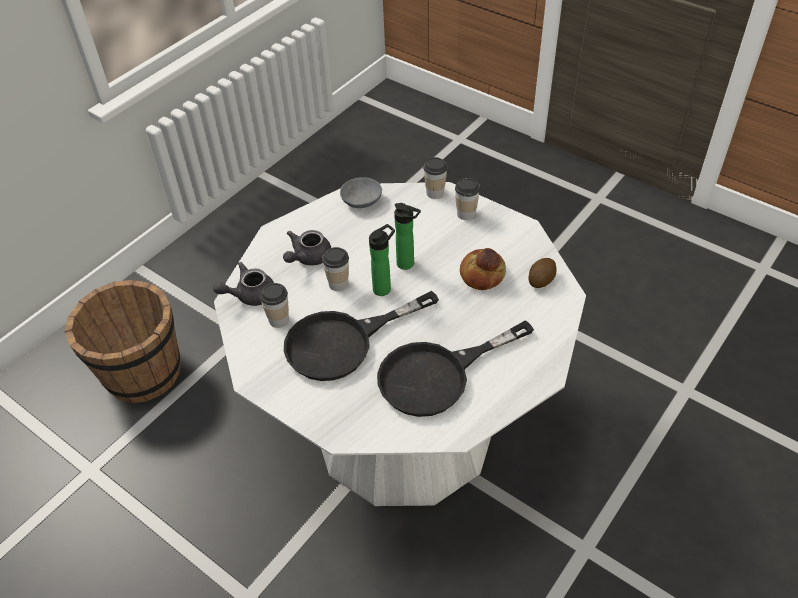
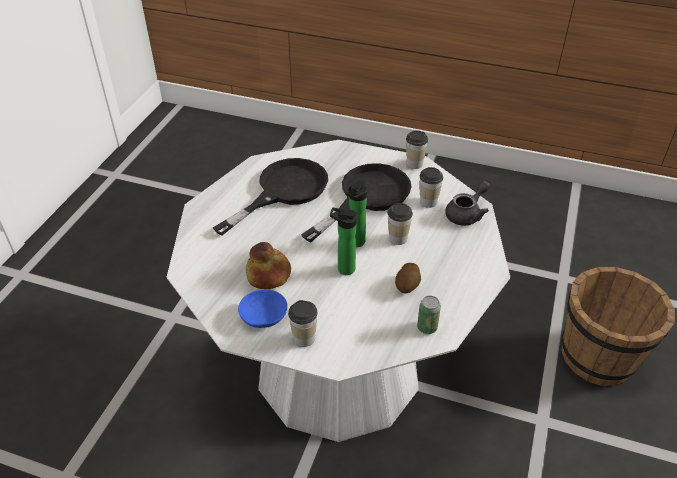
camera: 160 degrees right, 5 degrees down
(308, 258) = (440, 255): grey teapot -> none
(361, 201) = (427, 327): grey bowl -> can
(435, 192) = (349, 359): cup -> cup (414, 164)
(496, 236) = (263, 318): none -> blue bowl
(541, 280) = (210, 281): potato -> potato (407, 286)

